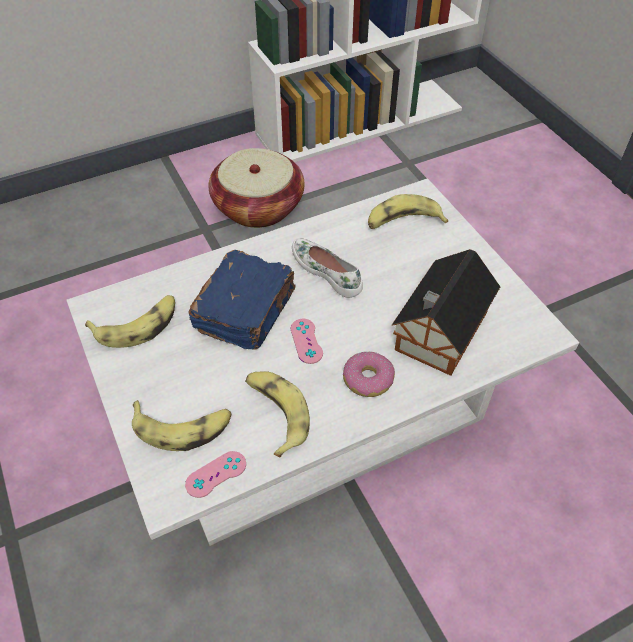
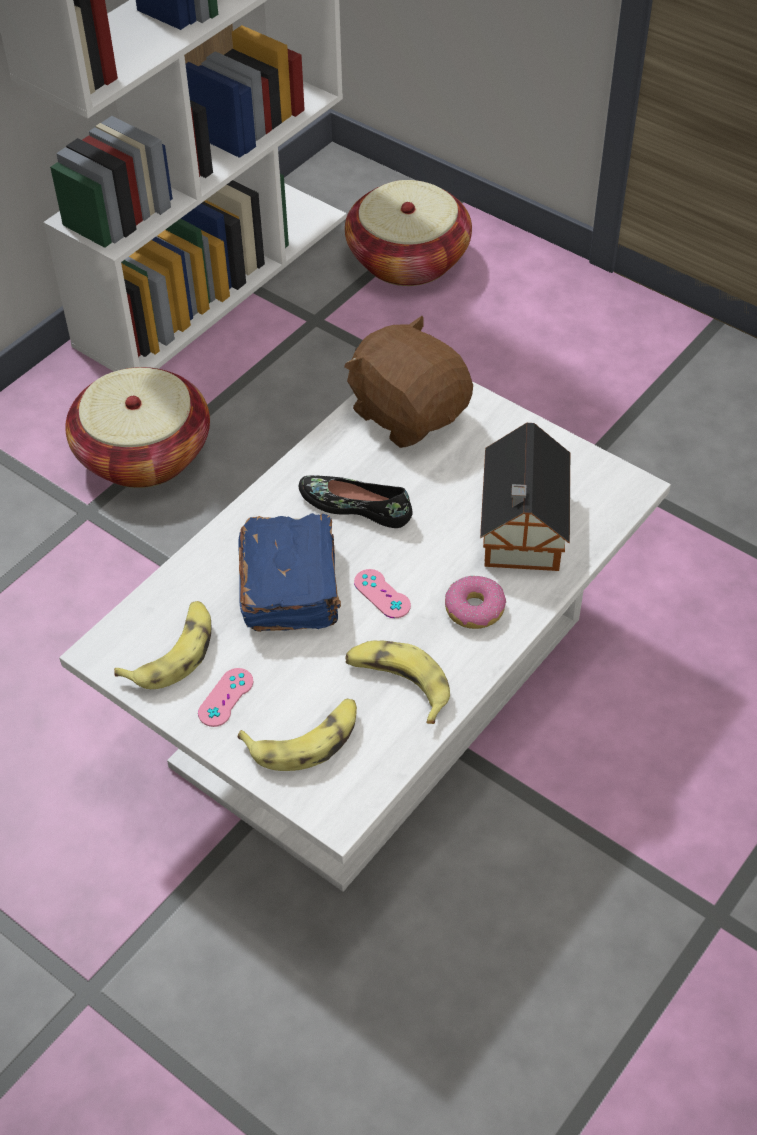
camera: 25 degrees left, 0 degrees up
(216, 474) = (374, 770): pink game controller -> pink game controller (226, 697)
(327, 271) = (356, 505): white shoe -> black shoe
(403, 222) = (408, 413): banana -> brown plush toy
(487, 145) = (408, 260): none -> basket

